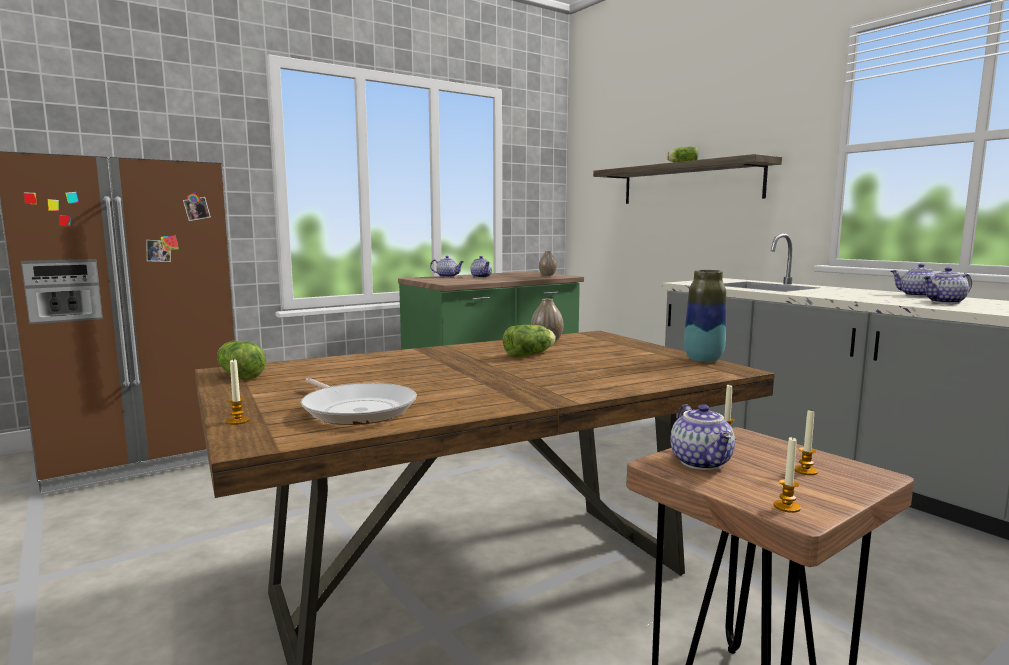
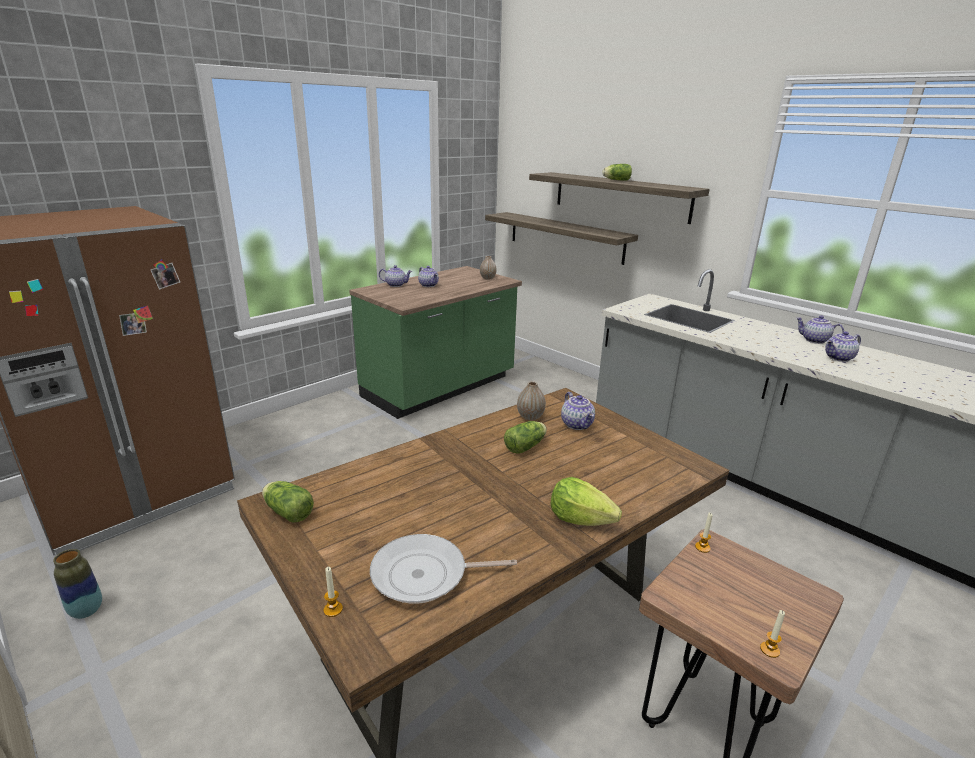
camera: 10 degrees left, 15 degrees up
(356, 409) = (425, 575): frying pan -> frying pan turned 135 degrees clockwise
(564, 390) = (580, 519): none -> lettuce
(635, 237) = (565, 237): none -> shelf
(702, 463) = (696, 590): teapot -> teapot (577, 424)
(703, 360) = (669, 448): vase -> vase (86, 610)
(805, 471) = (770, 594): candle -> none

